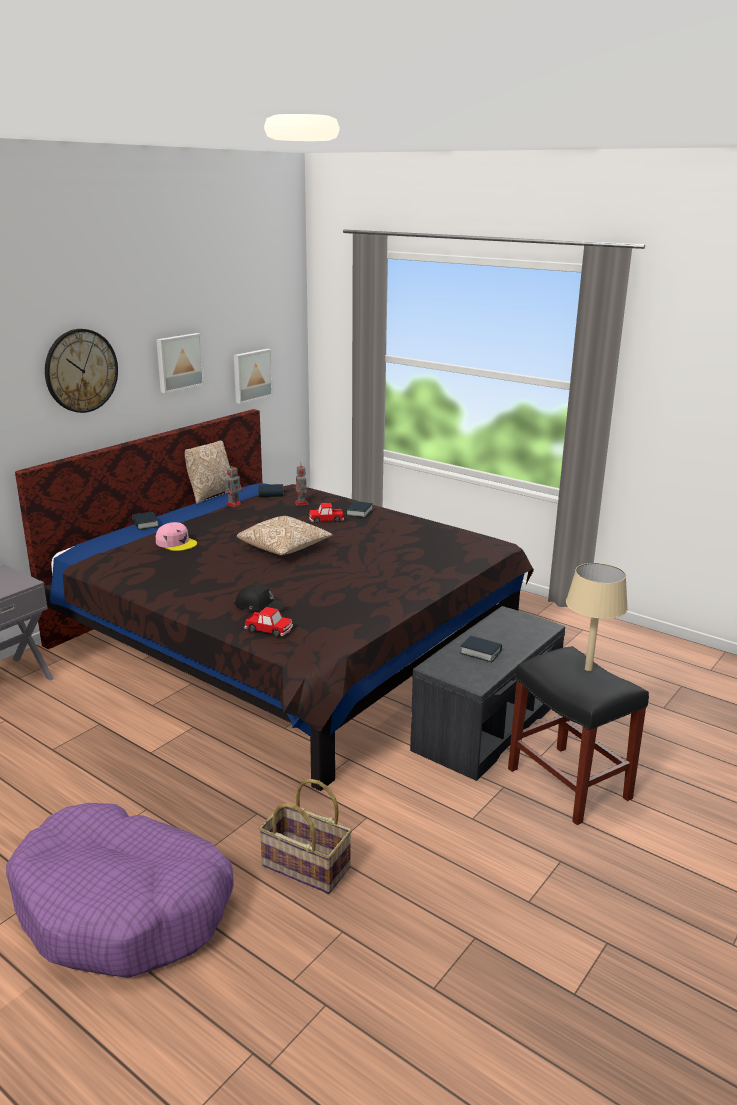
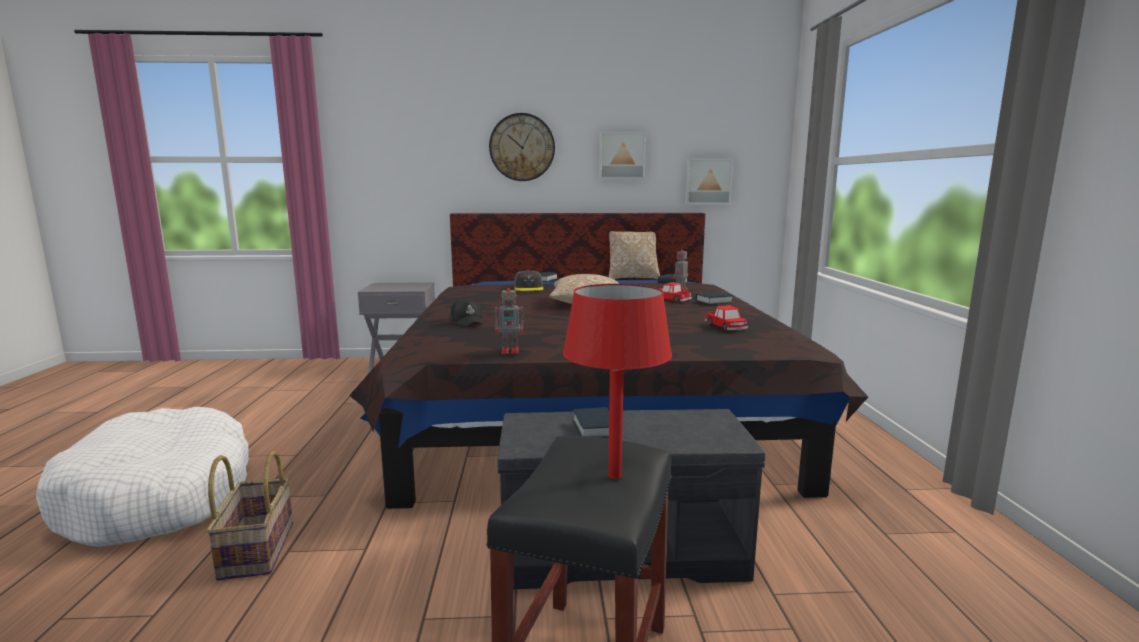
camera: 50 degrees right, 10 degrees down
(123, 907) = (159, 496): purple dog bed -> white dog bed
(176, 543) = (528, 288): pink cap -> grey cap
(234, 504) = (629, 282): toy robot -> toy robot (511, 351)
(269, 629) = (430, 332): toy car -> toy car (726, 326)
(588, 669) = (614, 475): beige table lamp -> red table lamp

